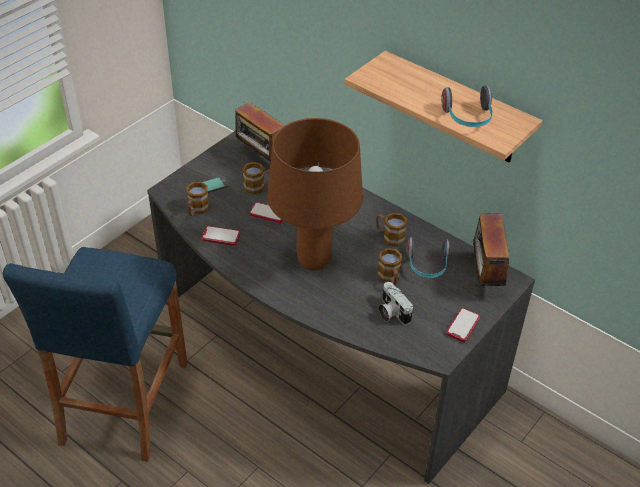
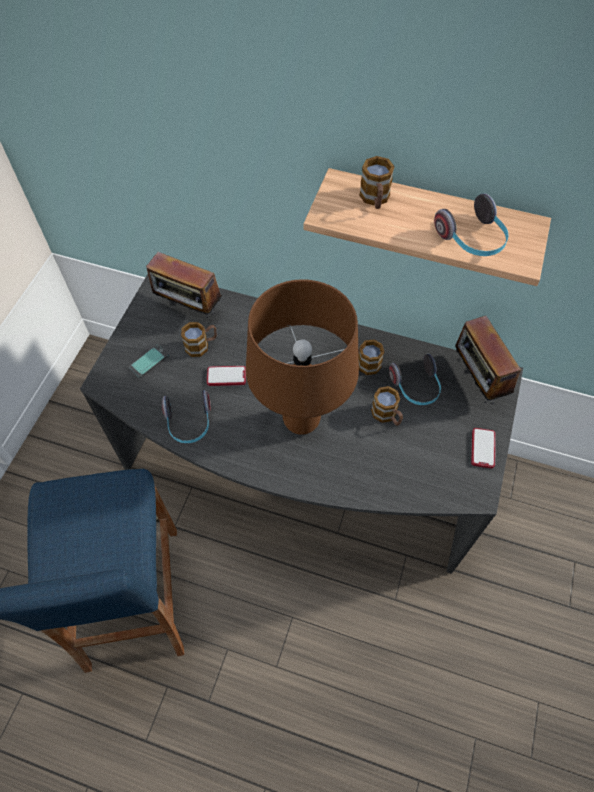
camera: 20 degrees left, 15 degrees up
(196, 210) = (147, 397): mug -> mug (375, 199)
(221, 237) = (189, 423): phone -> headphones
(391, 312) = (407, 457): camera -> none

